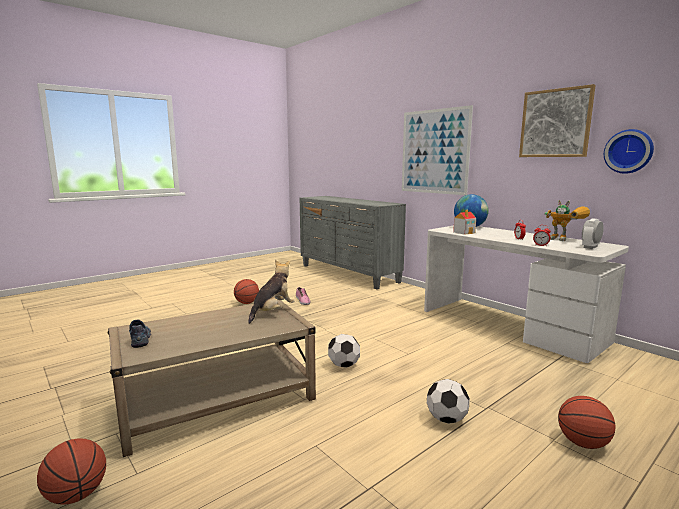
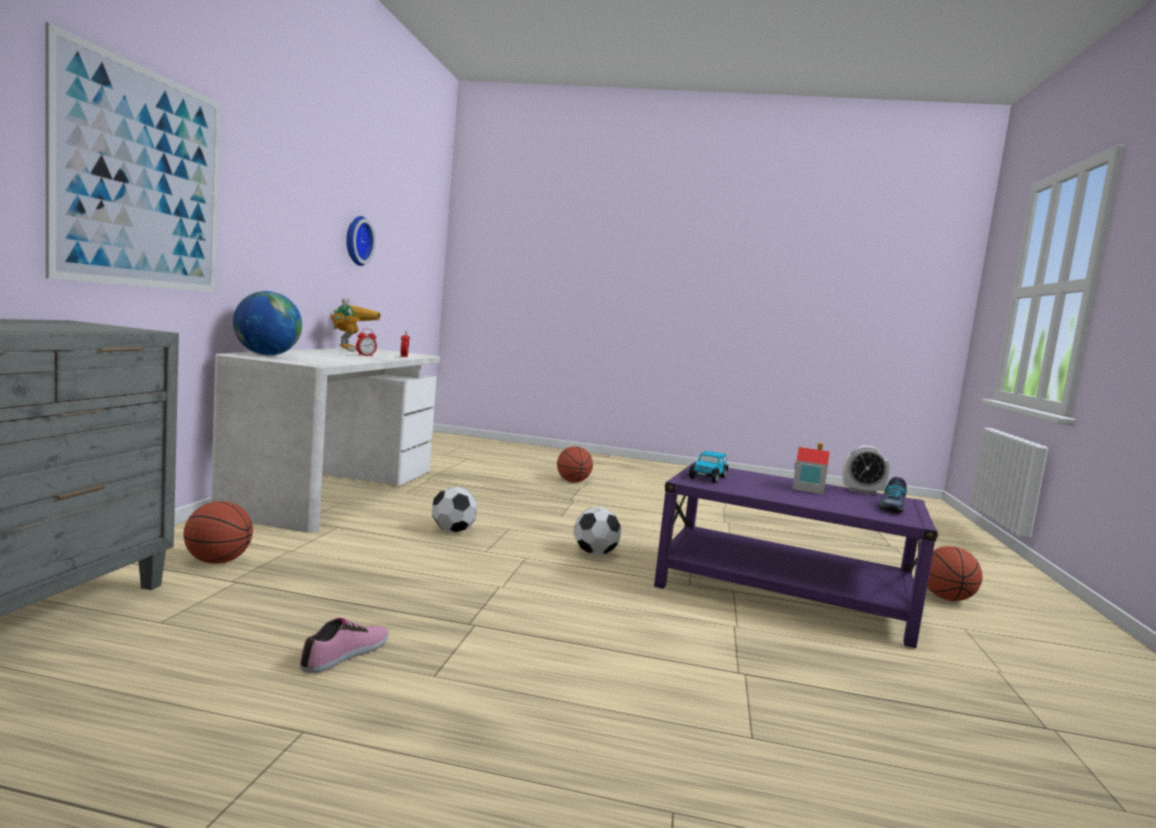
camera: 130 degrees left, 5 degrees down
(217, 401) = (783, 594): beige coffee table -> purple coffee table
(247, 303) = (455, 738): basketball -> basketball (217, 561)
(272, 312) = (708, 477): plush toy -> toy car
(446, 419) = (613, 509): football -> football (452, 531)
(464, 232) = (334, 360): toy house -> toy house (807, 488)
(555, 123) = (311, 186): picture -> none
(590, 247) = (391, 352): alarm clock -> alarm clock (861, 492)

